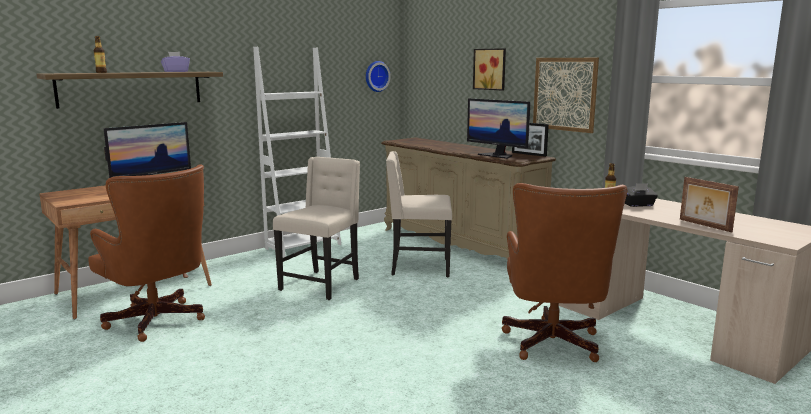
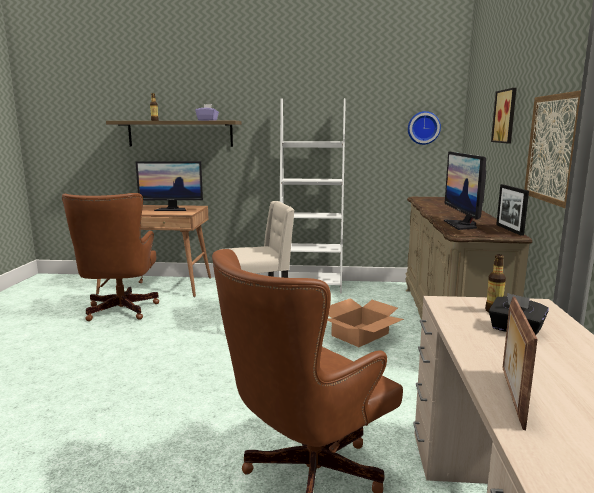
camera: 45 degrees right, 0 degrees up
(419, 267) = (360, 334): beige chair -> cardboard box

